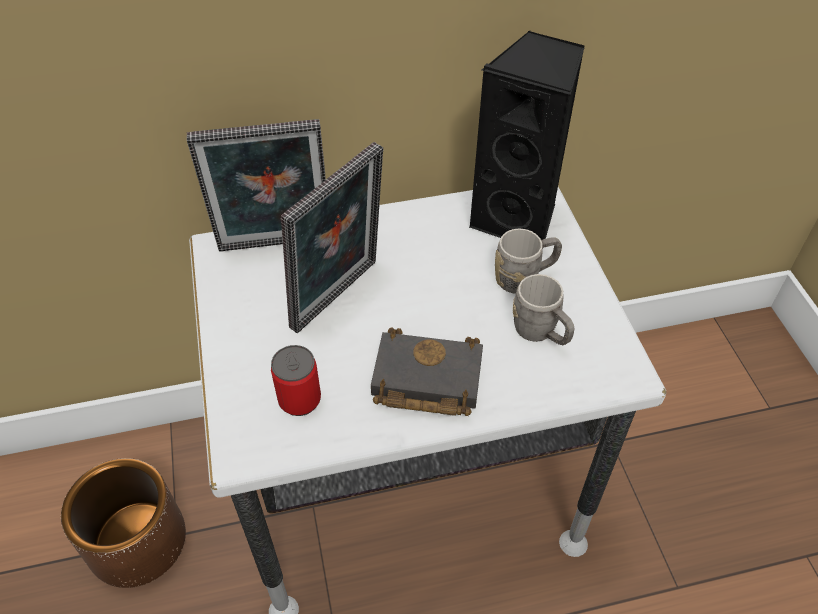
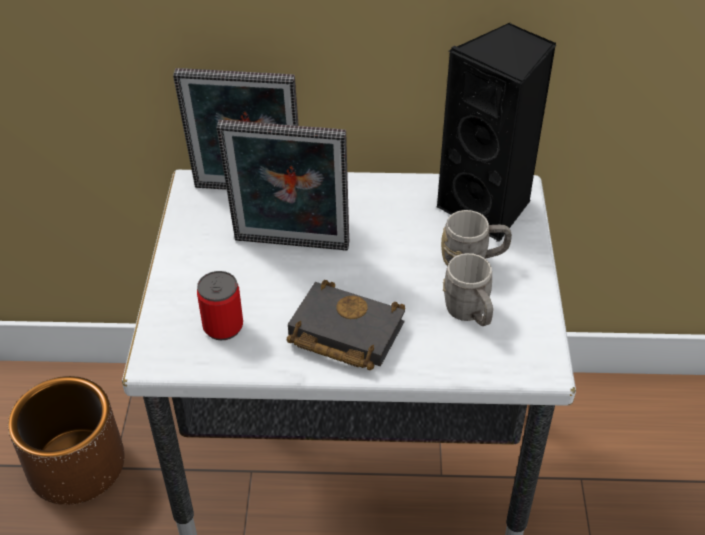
camera: 15 degrees right, 5 degrees down
(340, 298) = (290, 247): picture frame -> picture frame turned 45 degrees clockwise

